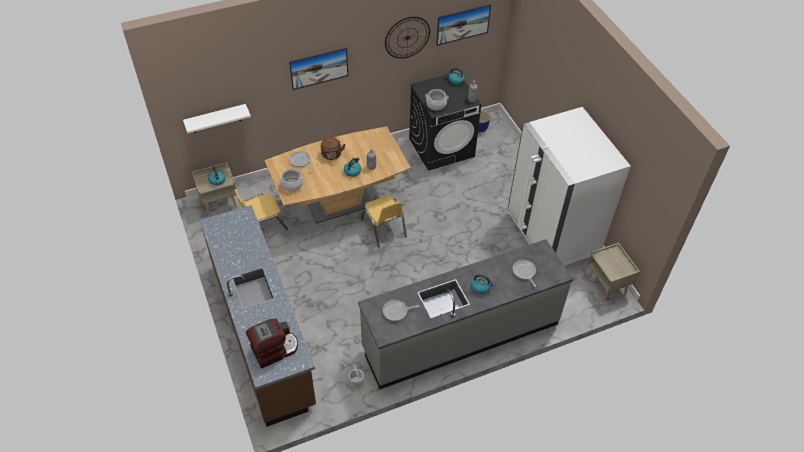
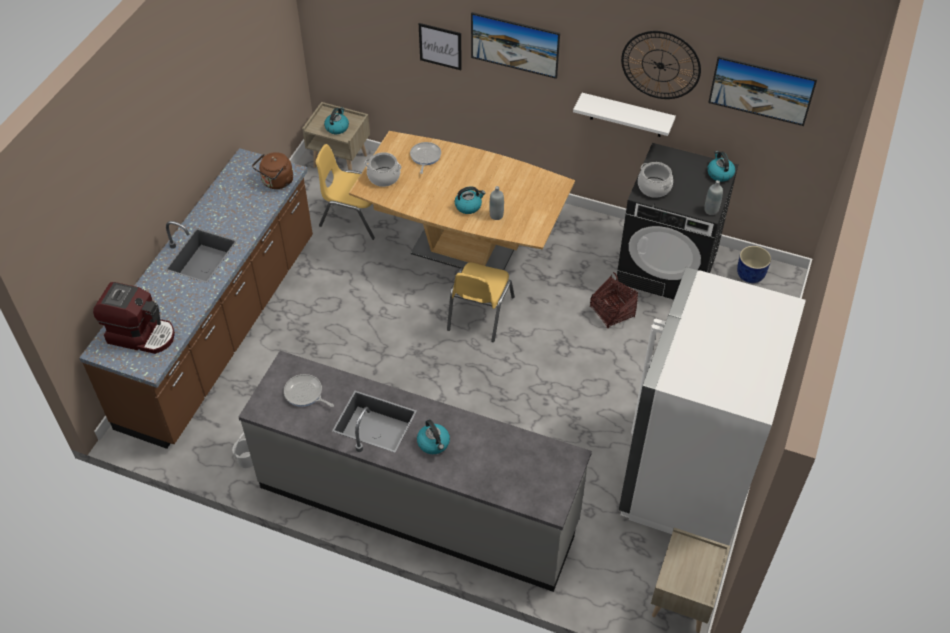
camera: 45 degrees right, 0 degrees up
(216, 119) = (362, 44): white shelf -> white shelf (626, 115)
(270, 93) = (440, 46): none -> picture
(331, 155) = (467, 172): brown kettle -> brown kettle (276, 182)
(442, 185) = (612, 312): none -> basket
(524, 272) = (509, 468): frying pan -> none

